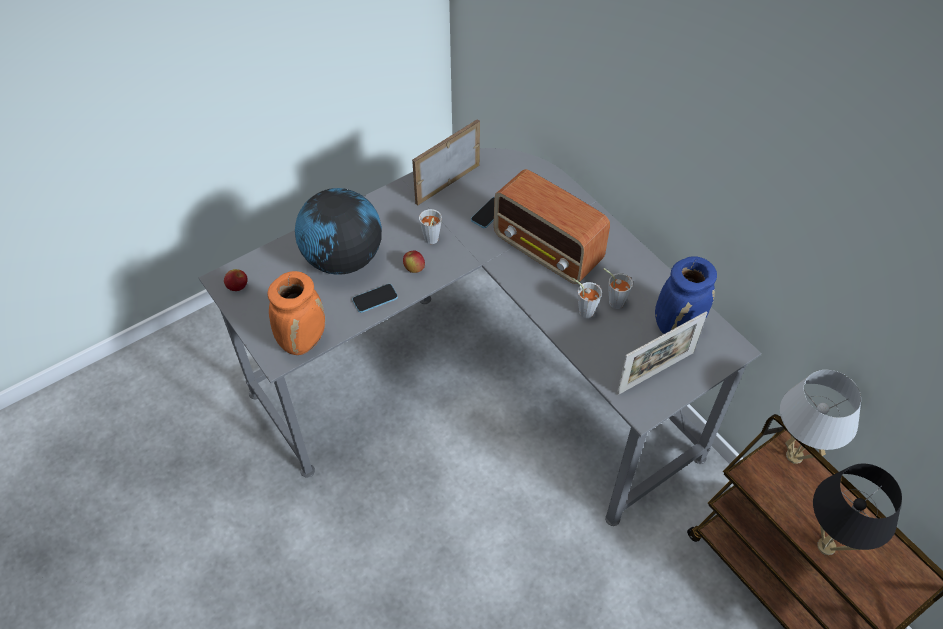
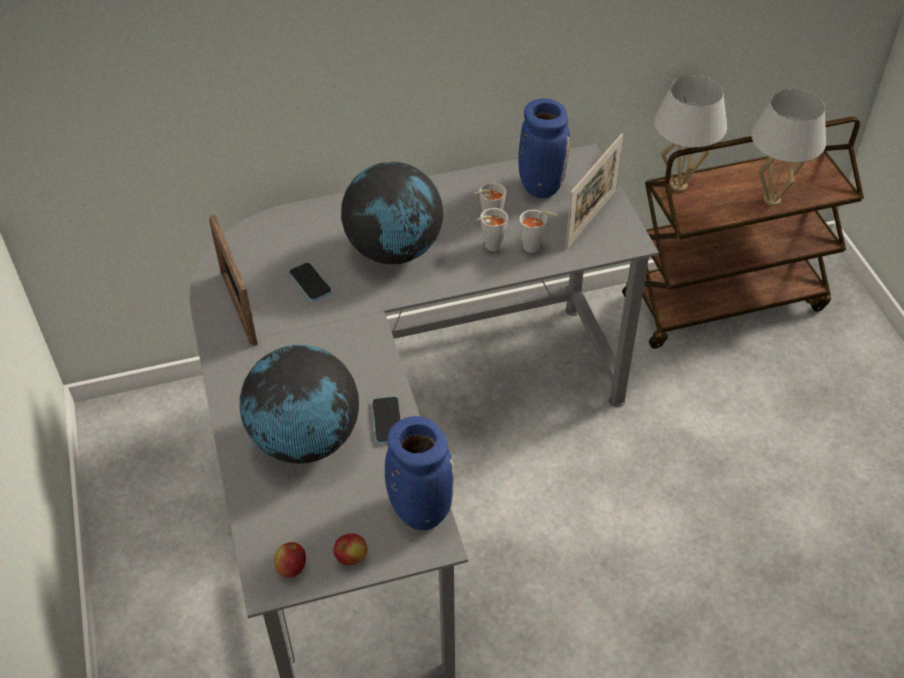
camera: 70 degrees left, 5 degrees down
(303, 340) = (418, 509): orange vase -> blue vase
(414, 269) = (359, 372): apple -> apple (351, 558)
(430, 241) = (324, 346): grey cup -> grey cup (535, 248)
(548, 251) = (394, 249): radio -> globe
(655, 373) = (591, 219): picture frame -> picture frame turned 45 degrees clockwise
(826, 546) = (772, 200): black table lamp -> white table lamp

